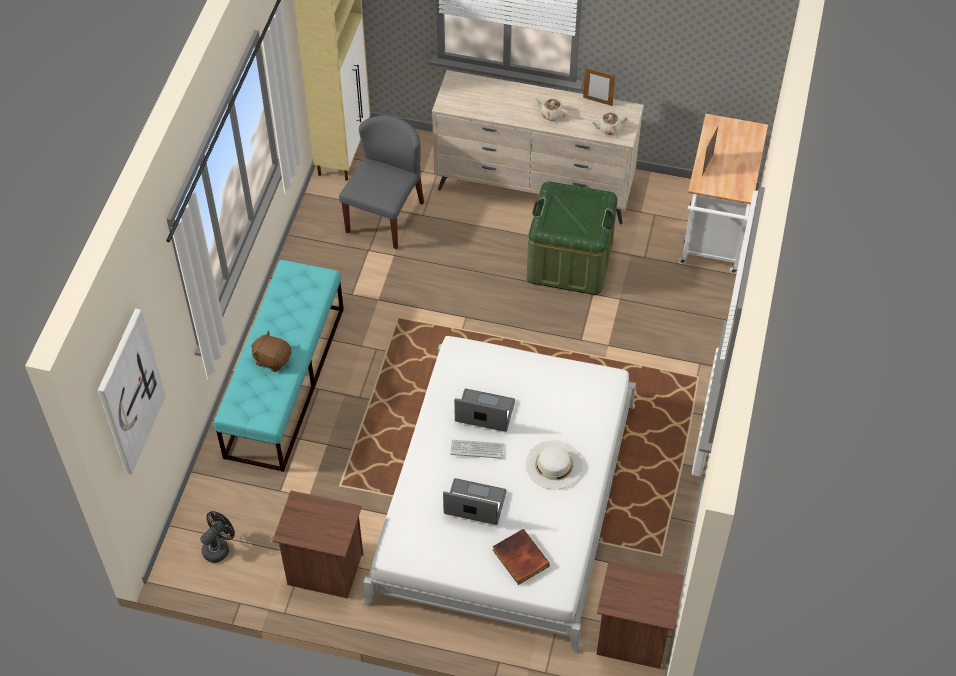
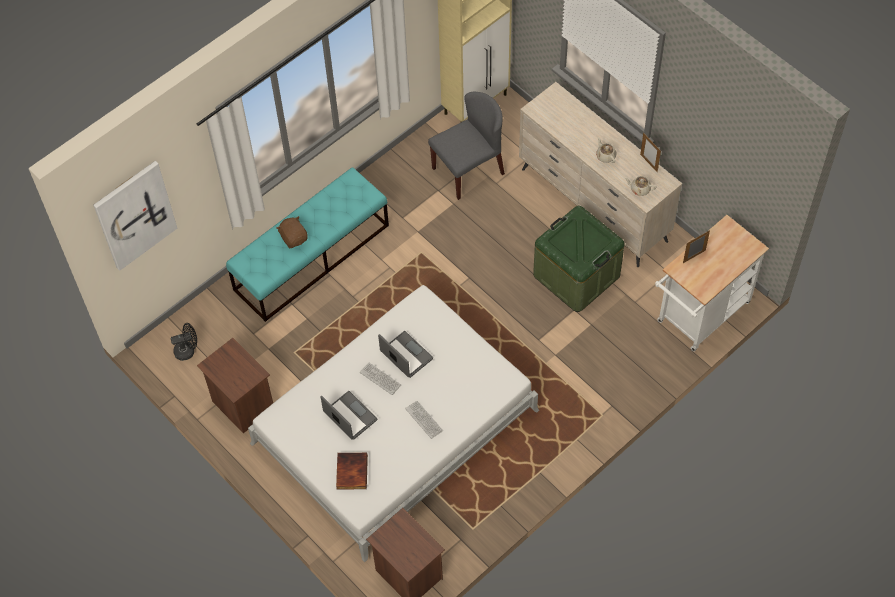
camera: 35 degrees right, 5 degrees up
(554, 464) = (424, 420): white hat -> keyboard

